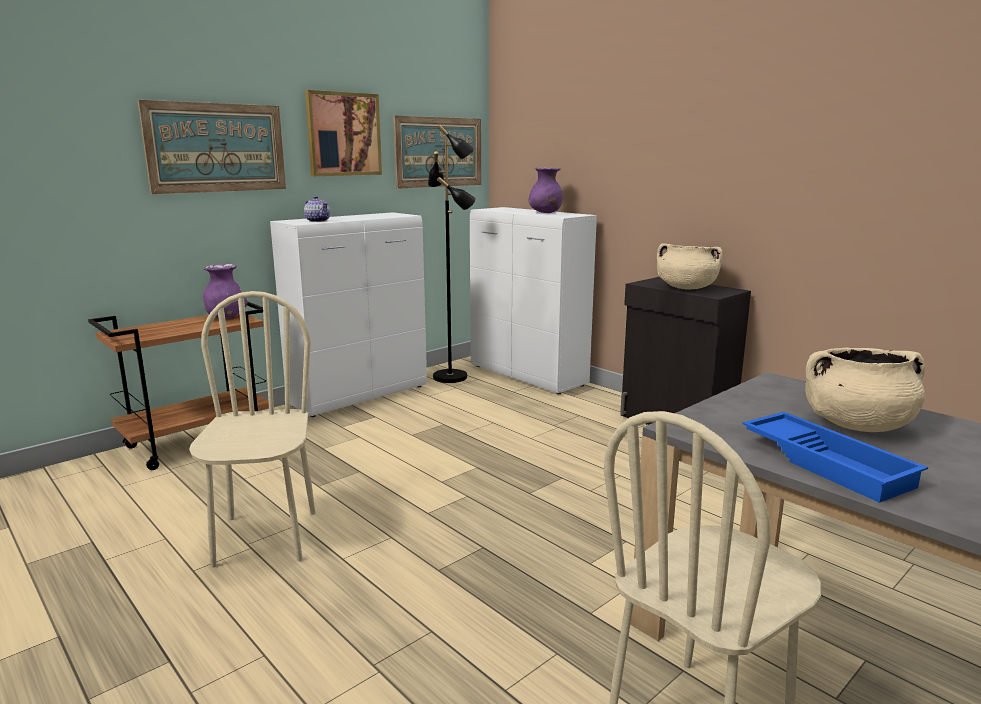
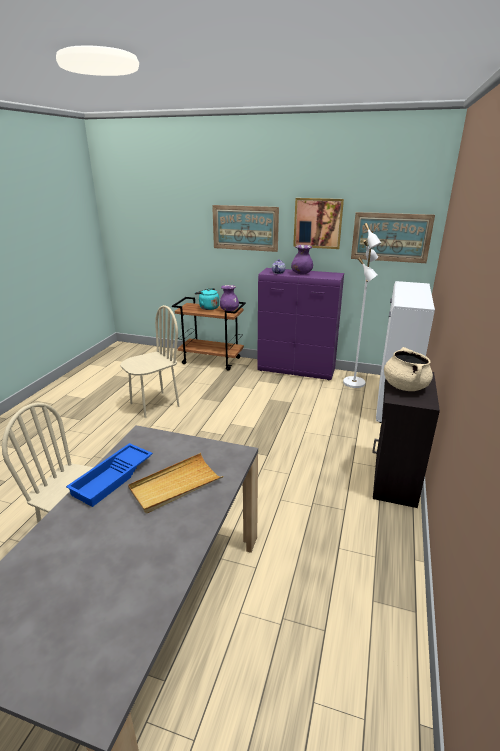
camera: 60 degrees right, 10 degrees up
(172, 325) = (208, 307): none -> turquoise kettle
(360, 395) = (297, 371): white cabinet -> purple cabinet
(451, 377) = (354, 383): black floor lamp -> white floor lamp
(545, 213) = (414, 297): purple vase -> purple vase (301, 274)
(856, 425) = (175, 485): beige cooking pot -> beige tray

